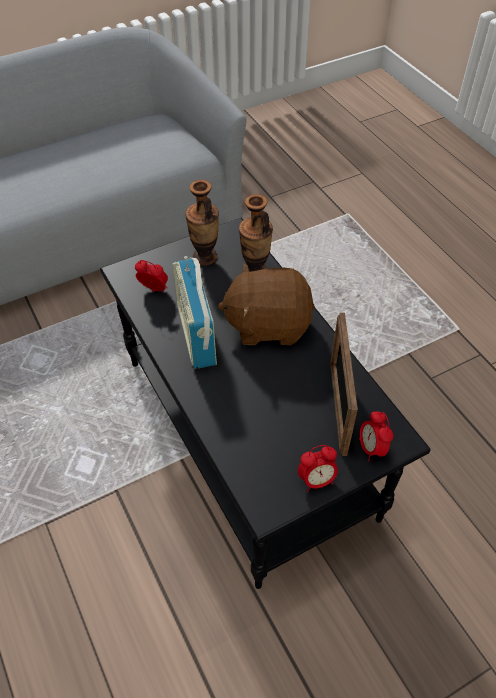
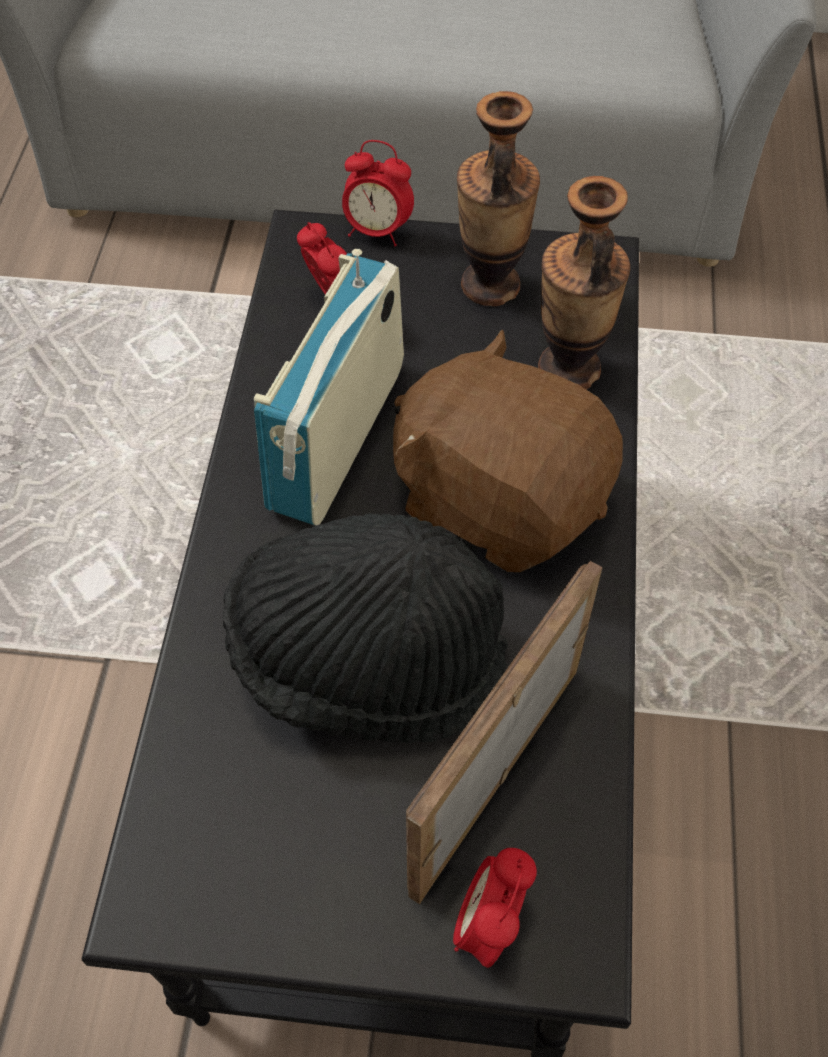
camera: 35 degrees right, 5 degrees up
(269, 396) = (367, 660): none -> black hat
(316, 480) = (306, 915): alarm clock -> alarm clock (377, 231)

